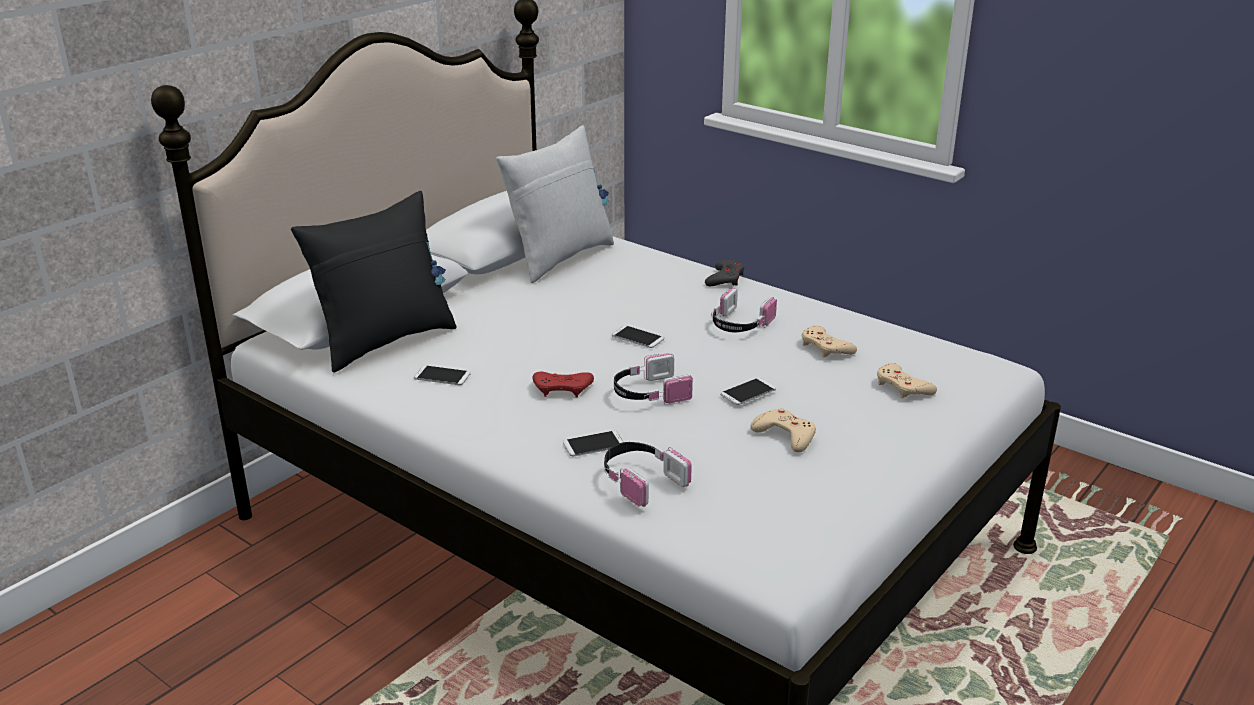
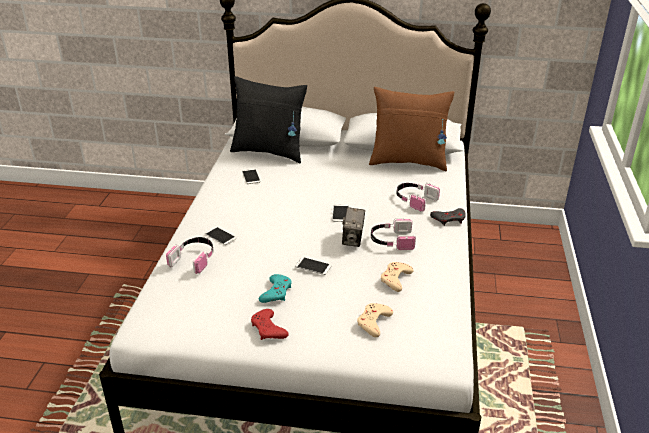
camera: 60 degrees right, 5 degrees up
(560, 259) = (408, 163): grey pillow -> brown pillow
(562, 388) = (266, 210): red game controller -> red game controller (268, 329)
(649, 393) = (281, 235): headphones -> headphones (414, 200)
(712, 347) = (353, 239): none -> camera
(785, 435) = (276, 292): beige game controller -> turquoise game controller

